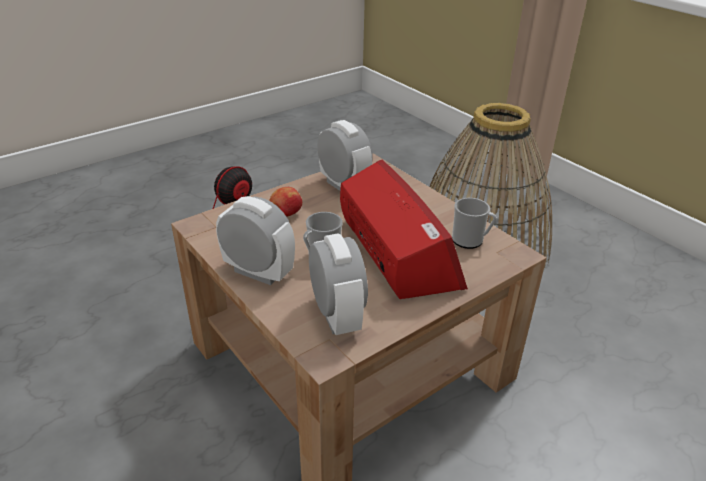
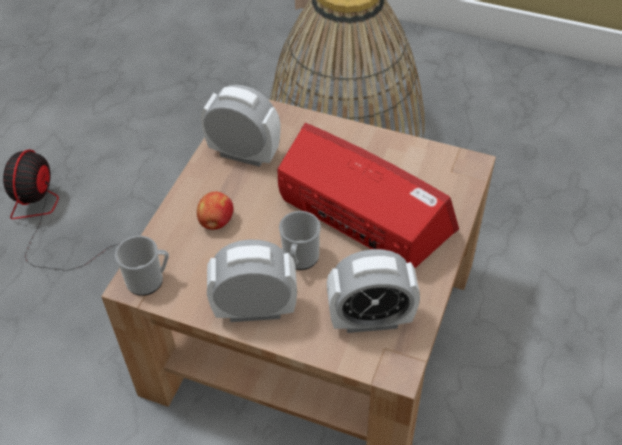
camera: 30 degrees left, 15 degrees up
(337, 316) = (370, 320): alarm clock -> alarm clock turned 135 degrees clockwise
(471, 241) = (419, 168): mug -> mug (149, 280)

